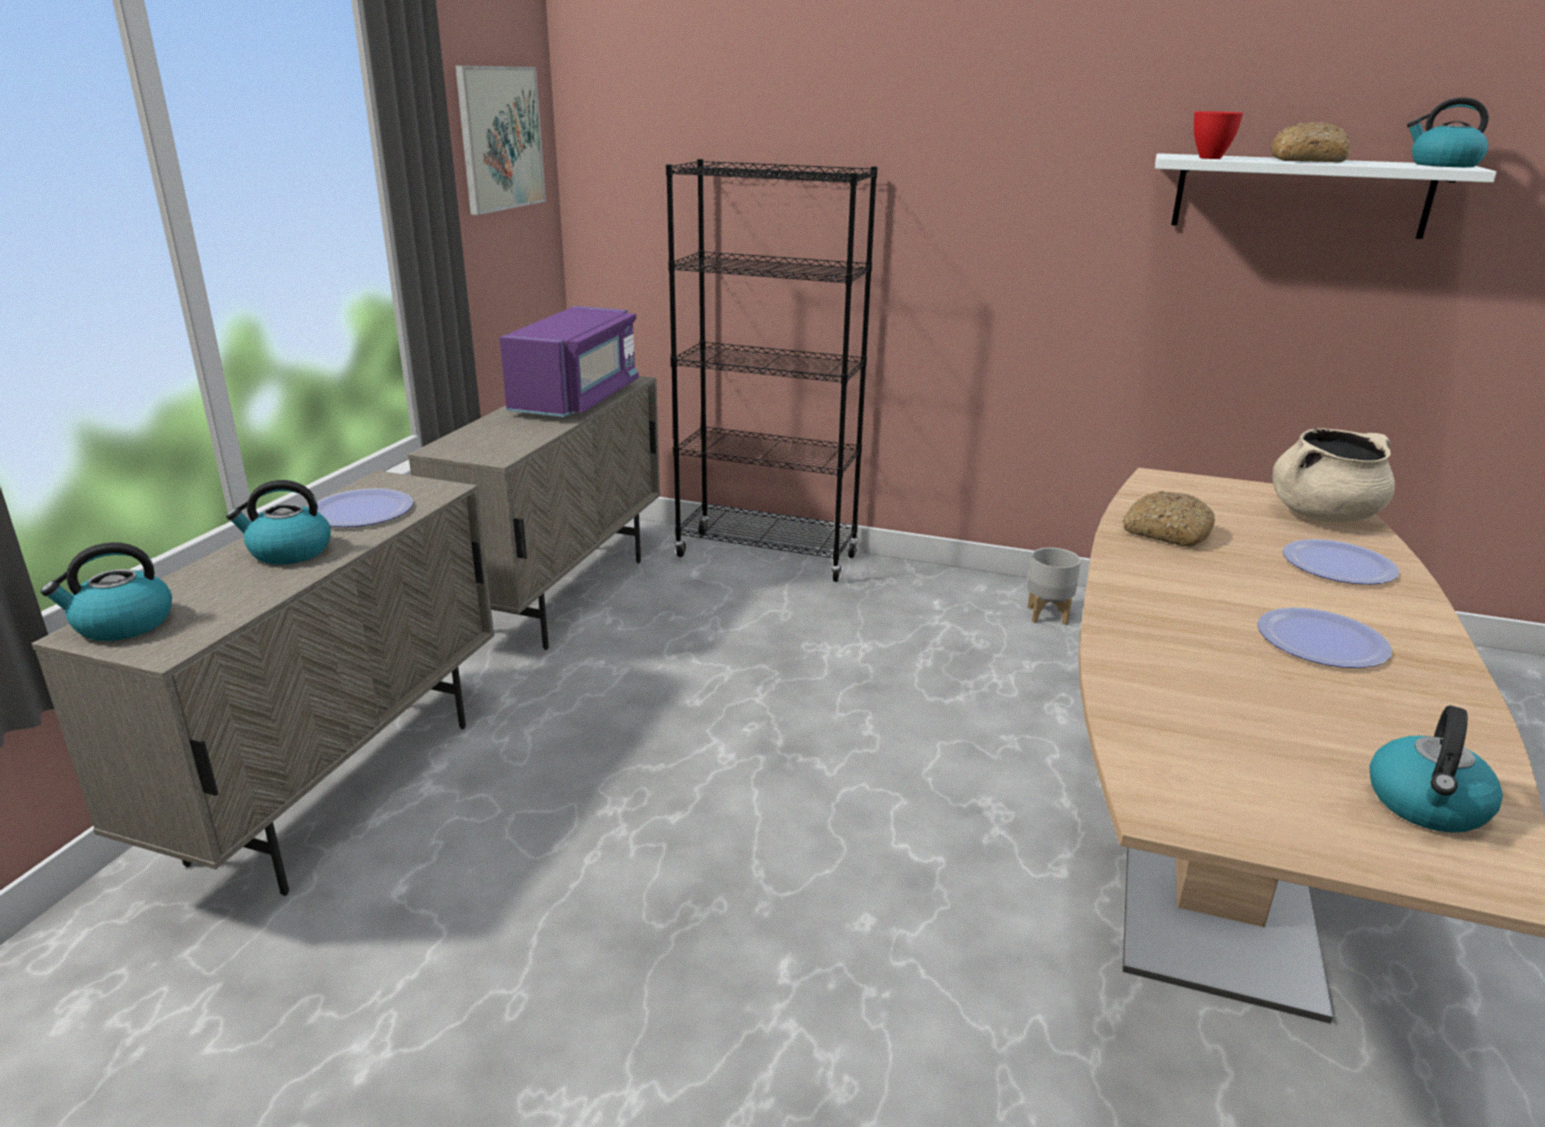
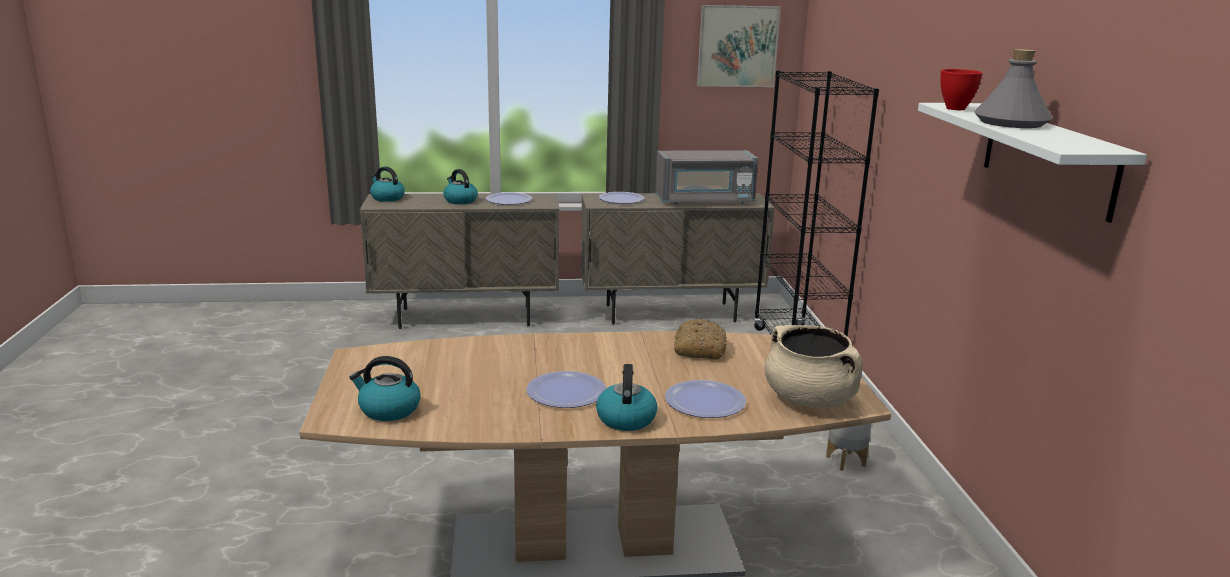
camera: 65 degrees right, 5 degrees down
(492, 438) = (621, 199): none -> plate
(576, 399) = (704, 201): purple microwave -> grey microwave
(1308, 160) = (1012, 123): bread -> grey bottle
(1443, 165) = (1088, 145): kettle -> kettle (625, 418)

